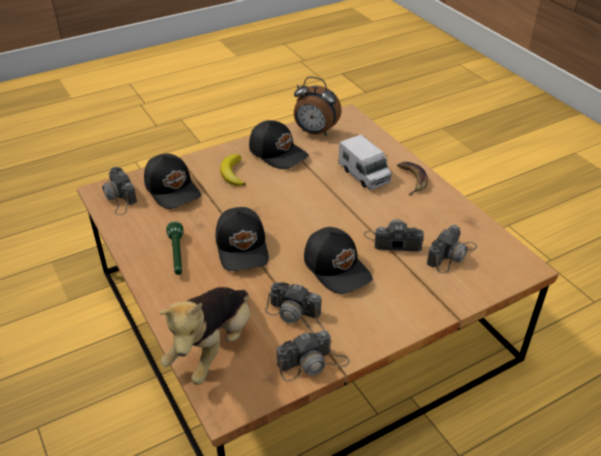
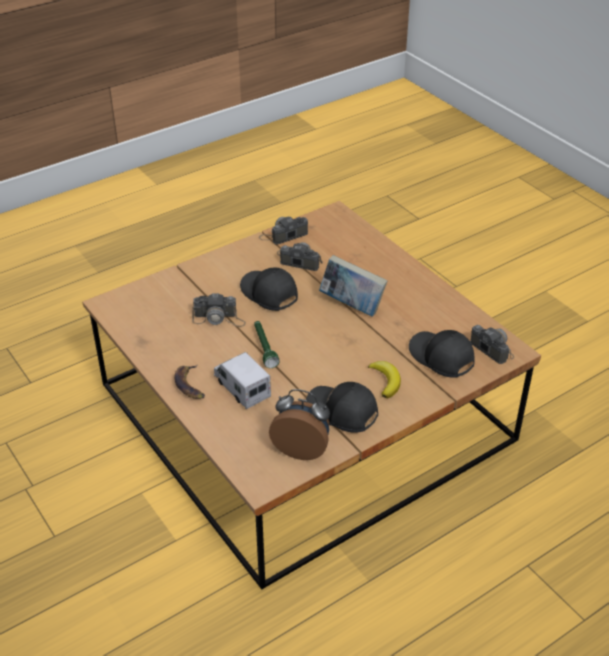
camera: 175 degrees right, 0 degrees up
(177, 255) = (406, 296): green flashlight -> green flashlight (264, 348)
(212, 348) = (353, 239): plush toy -> none
(243, 247) = (352, 305): black cap -> book
(452, 255) = (168, 310): camera -> none

